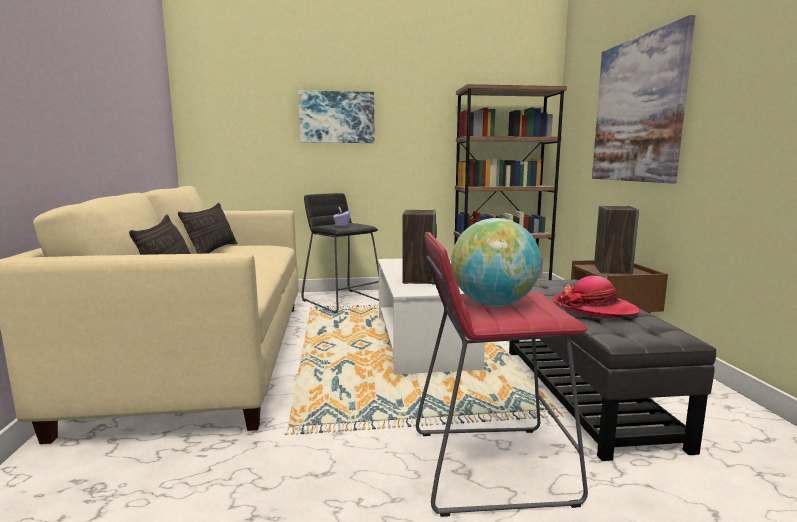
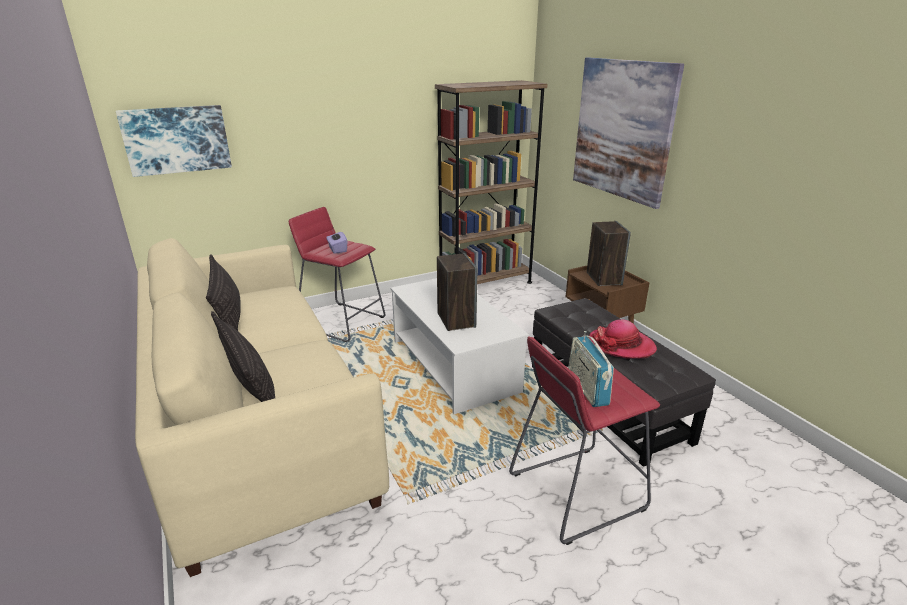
camera: 20 degrees left, 15 degrees up
(337, 117) = (308, 122): picture -> picture (176, 139)
(342, 301) = (342, 322): black stool -> red stool
(493, 304) = (587, 388): globe -> radio

